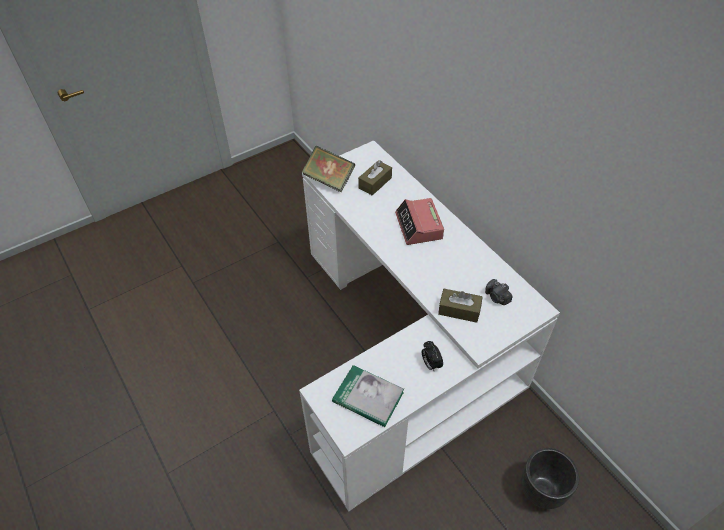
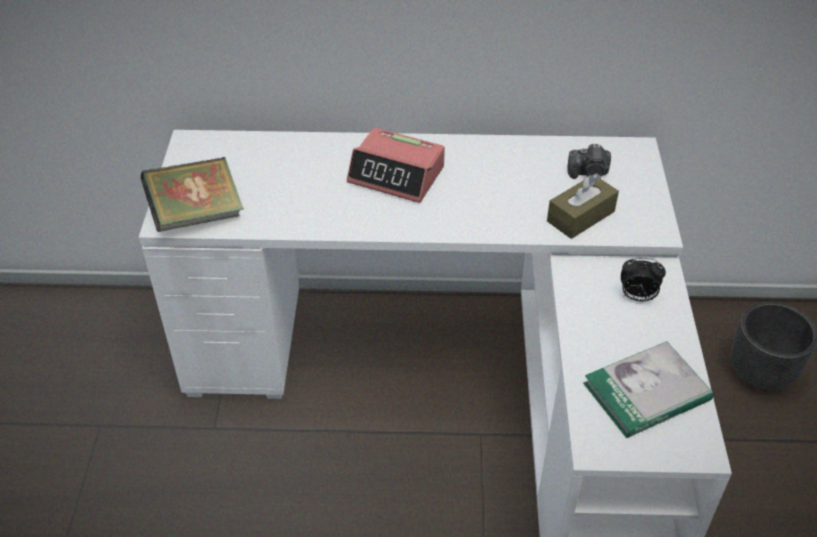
camera: 55 degrees left, 5 degrees down
(375, 183) = (263, 172): brown tissue box -> none

